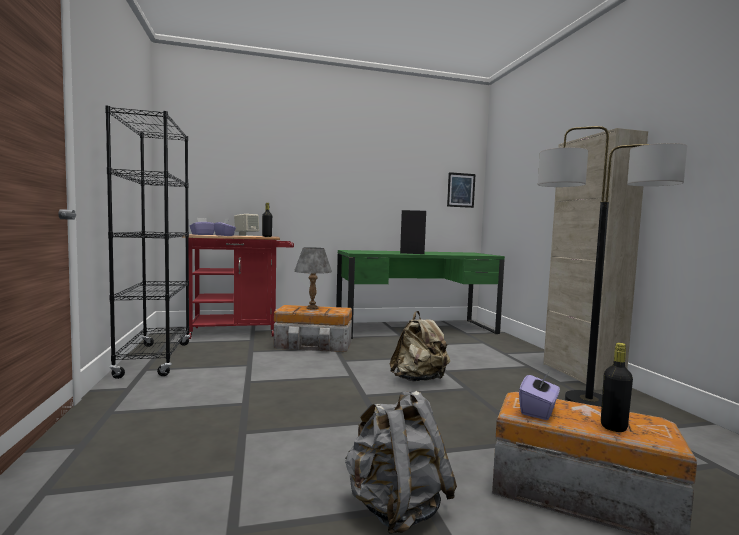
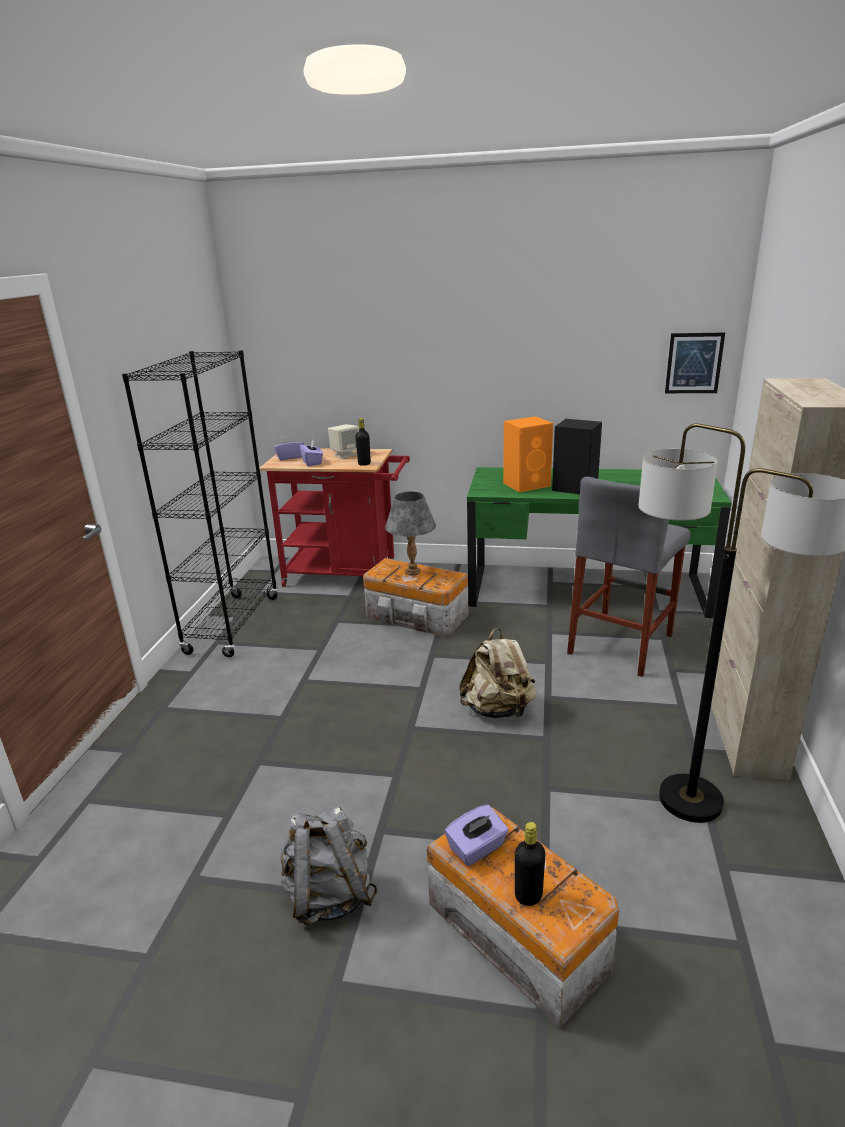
camera: 25 degrees right, 20 degrees up
(381, 252) = (527, 484): none -> orange speaker
(462, 346) = (621, 644): none -> grey stool

